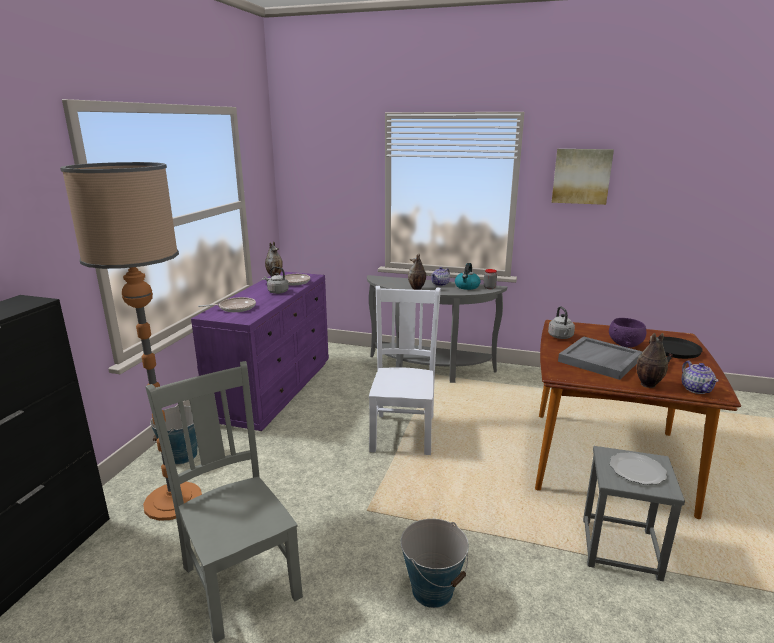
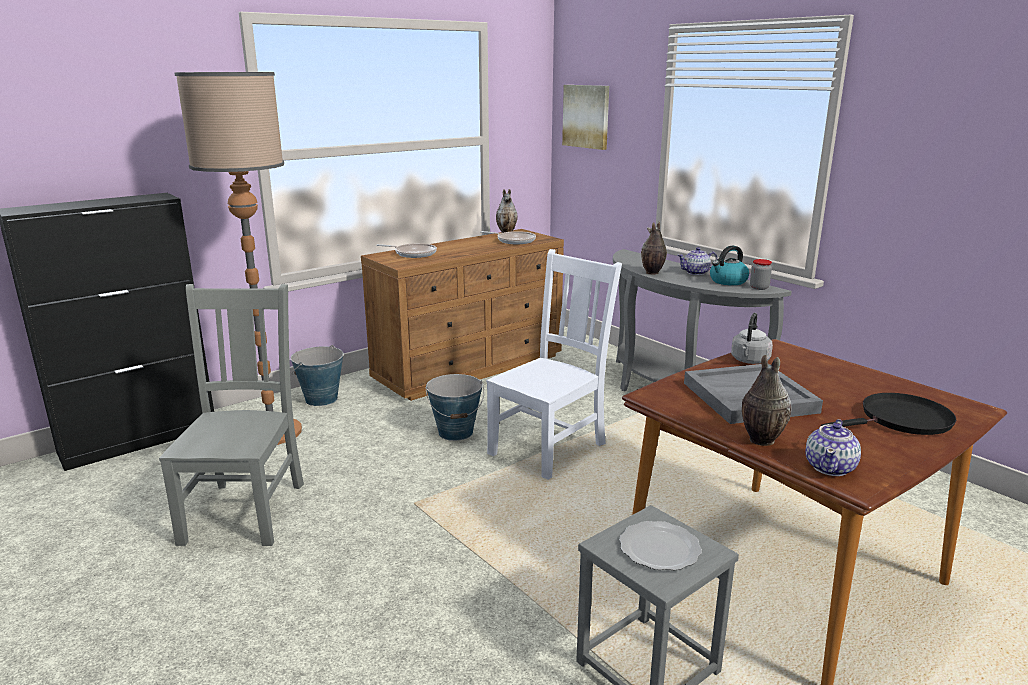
camera: 35 degrees right, 0 degrees up
(275, 389) = (470, 367): purple dresser -> brown dresser
(277, 292) = (480, 247): grey kettle -> none
(432, 590) = (382, 596): bucket -> bucket (456, 432)
(581, 176) = (935, 122): picture -> picture (586, 116)
(625, 344) = (835, 392): purple bowl -> none

